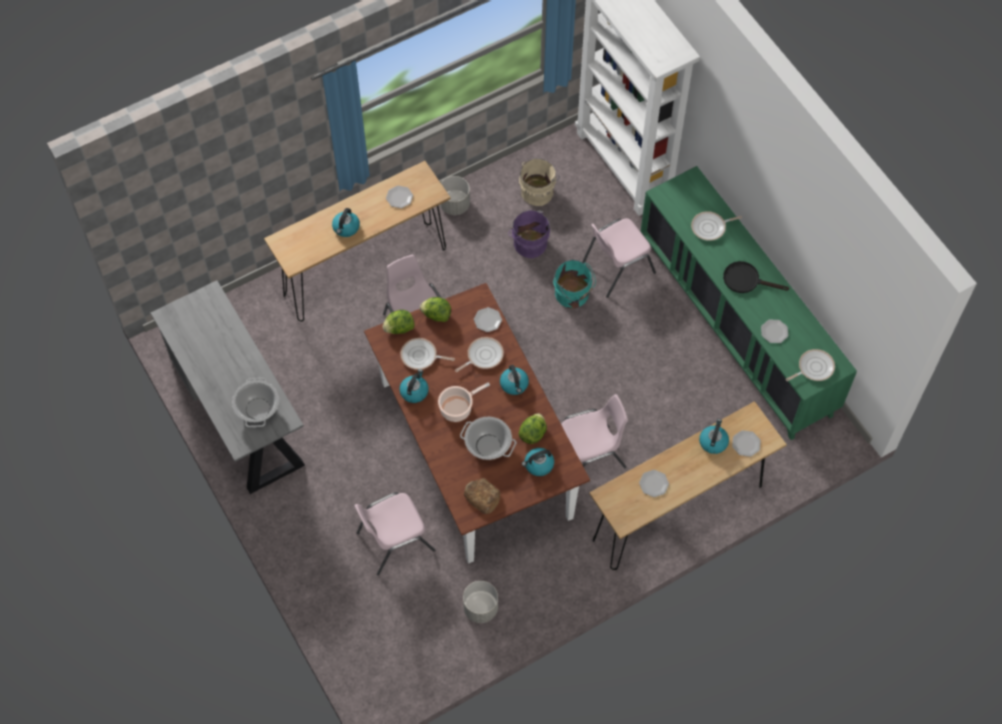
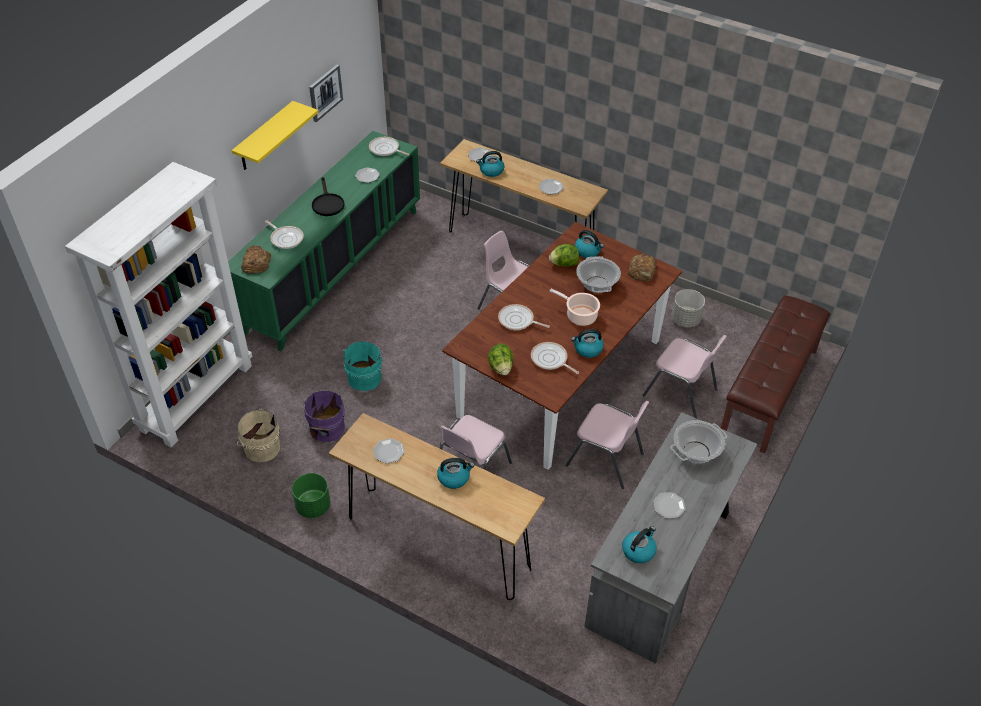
camera: 120 degrees left, 15 degrees down
(345, 622) = (770, 392): none -> brown bench
(399, 328) = (534, 387): lettuce -> none
(421, 356) = (550, 360): frying pan -> frying pan turned 150 degrees clockwise
(455, 204) = (313, 506): grey planter -> green planter
(487, 320) = (480, 332): plate -> plate (669, 506)
(514, 384) = (529, 291): kettle -> kettle (638, 550)
(616, 268) = (318, 359): pink chair -> pink chair (606, 460)
(687, 193) = (256, 263): none -> bread
(772, 182) = (265, 137): none -> yellow shelf
(835, 265) = (325, 92): none -> picture

